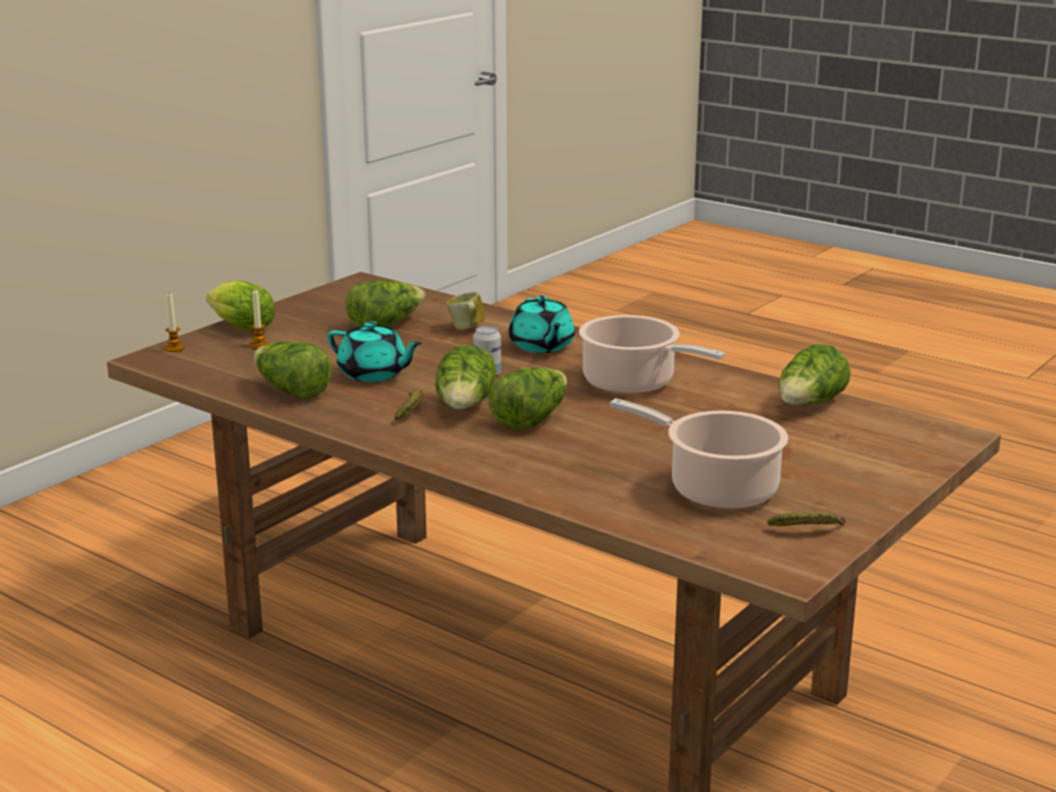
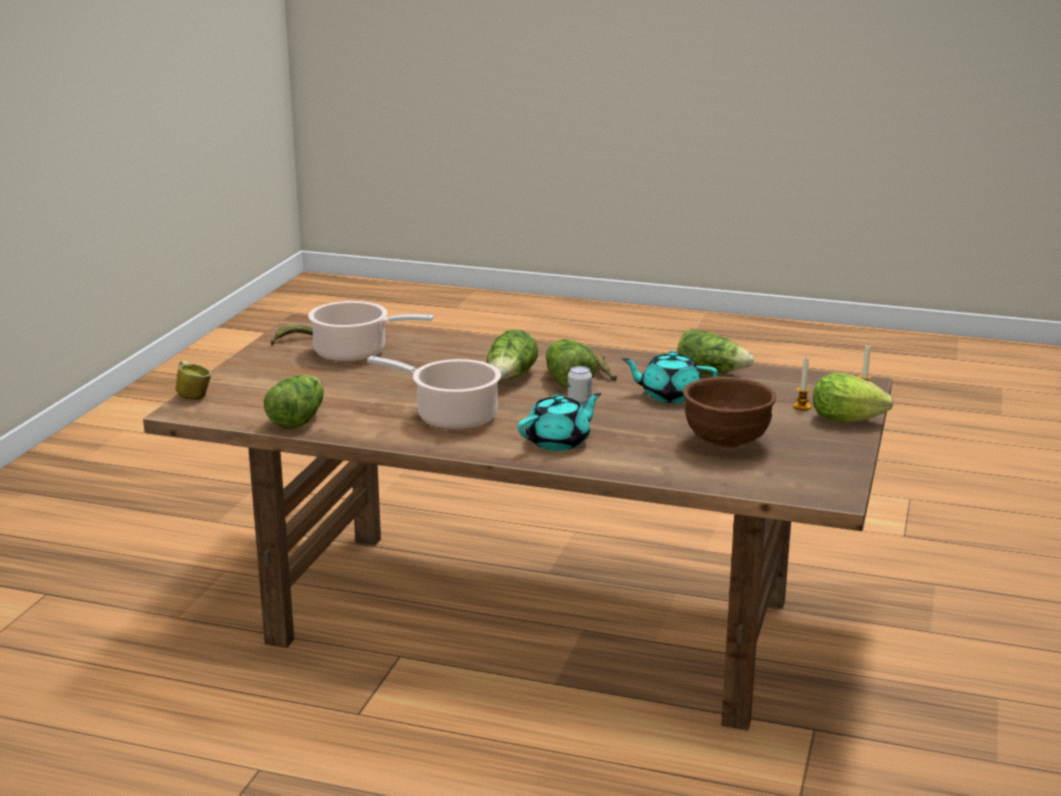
camera: 160 degrees right, 0 degrees up
(385, 325) = (727, 443): lettuce -> brown bowl
(466, 330) = (646, 449): mug -> mug (193, 396)
(541, 346) = (559, 442): turquoise teapot -> turquoise teapot turned 90 degrees clockwise

